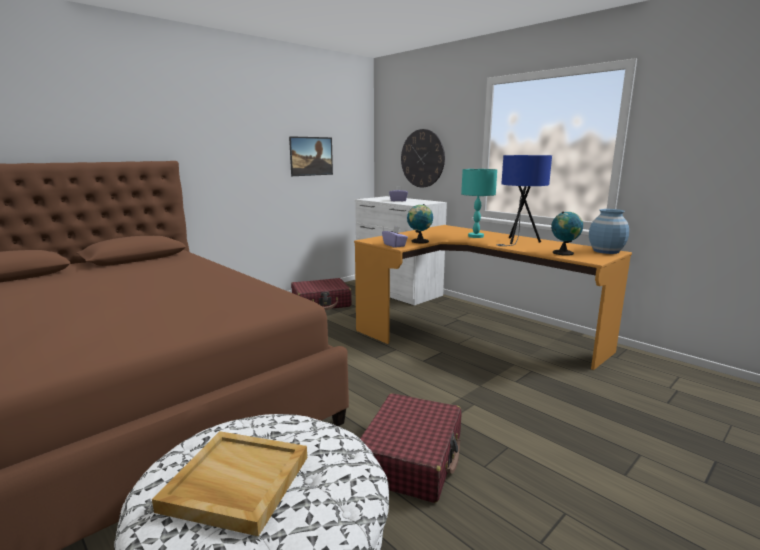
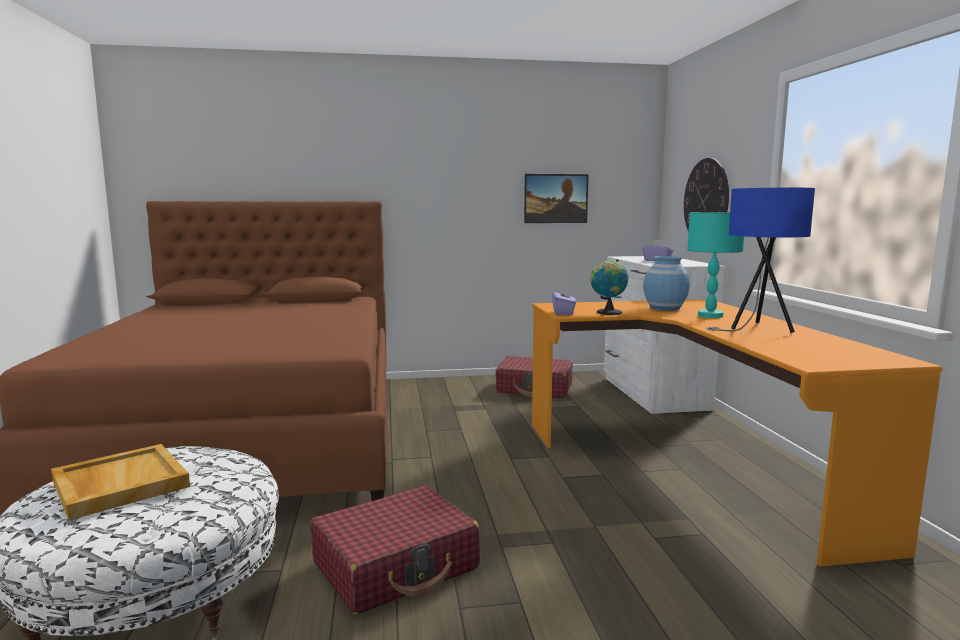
camera: 35 degrees right, 5 degrees down
(564, 253) = (792, 350): globe -> none
(606, 251) = (885, 358): blue vase -> blue vase (664, 308)

